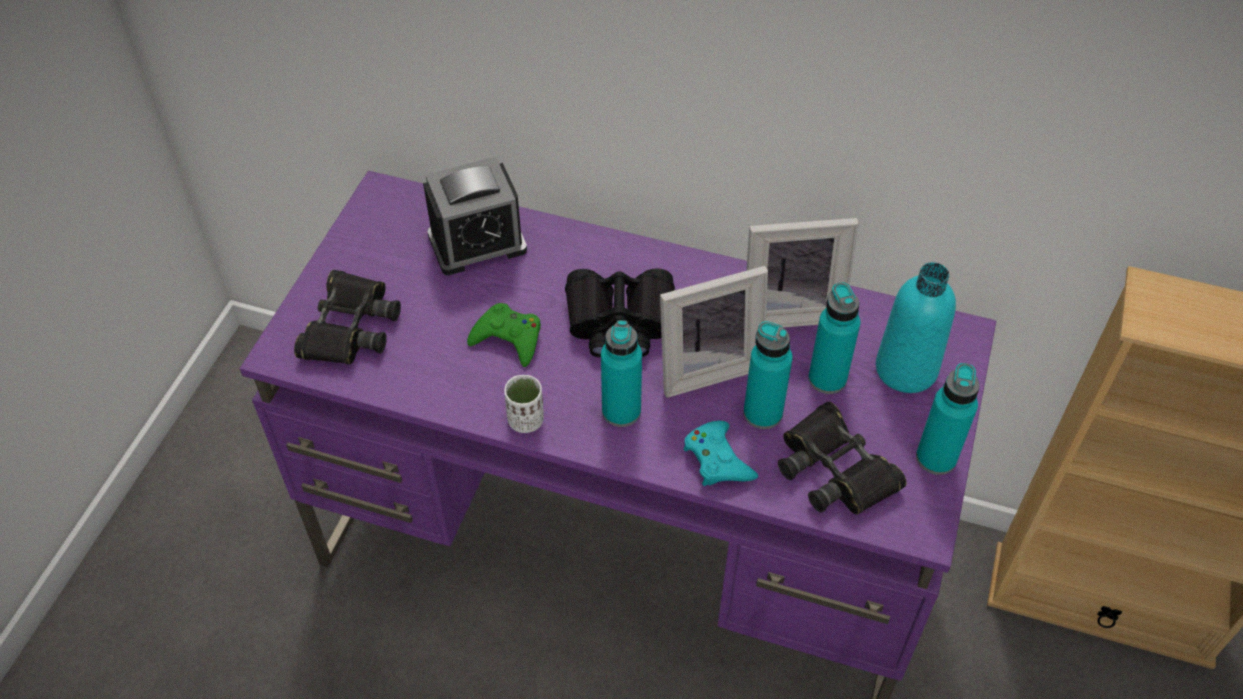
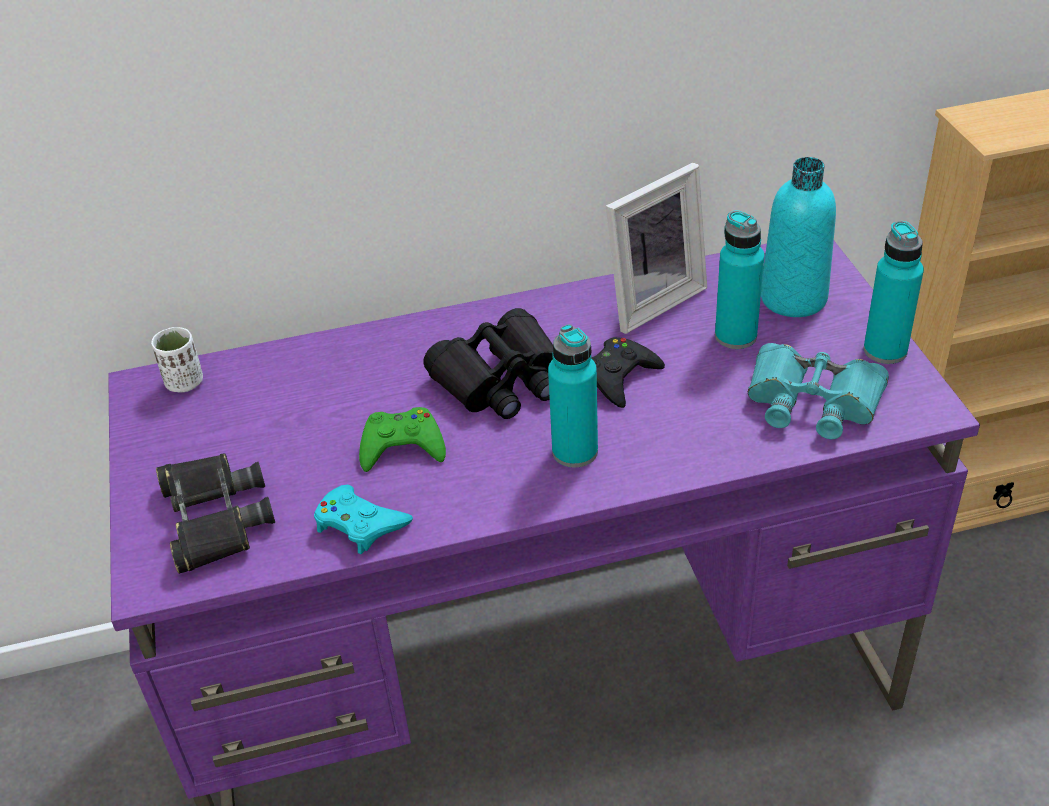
camera: 30 degrees left, 10 degrees down
(477, 243) = (291, 382): alarm clock -> none
(526, 420) = (487, 506): white cup -> white cup (184, 382)
(706, 366) = (619, 377): picture frame -> black game controller
(717, 460) = (704, 445): turquoise game controller -> turquoise game controller (360, 524)
(762, 413) = (707, 389): turquoise bottle -> none
(835, 469) = (813, 401): black binoculars -> turquoise binoculars

